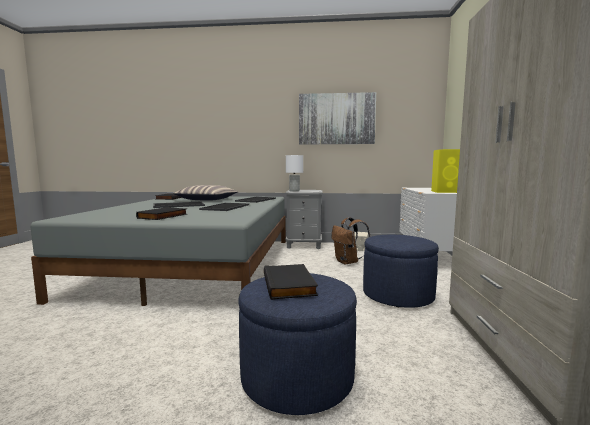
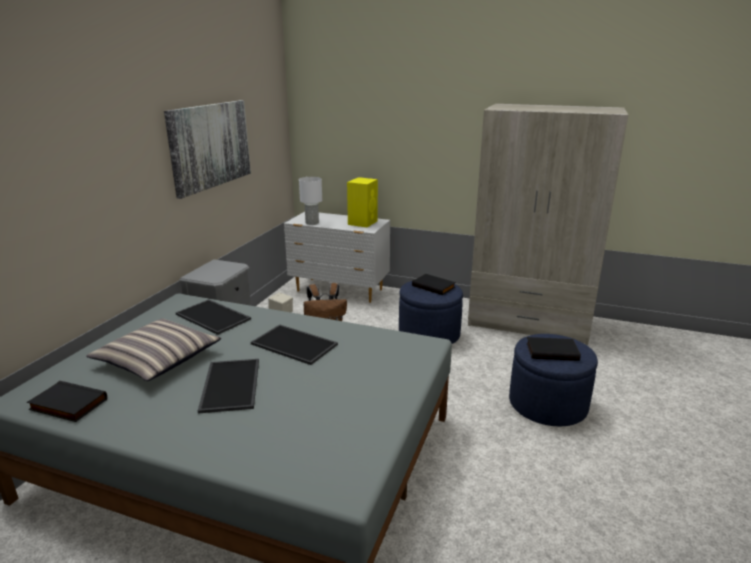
camera: 75 degrees left, 15 degrees up
(163, 216) = (368, 390): black book -> black book (434, 286)
(294, 190) = (214, 277): white table lamp -> white table lamp (312, 223)

